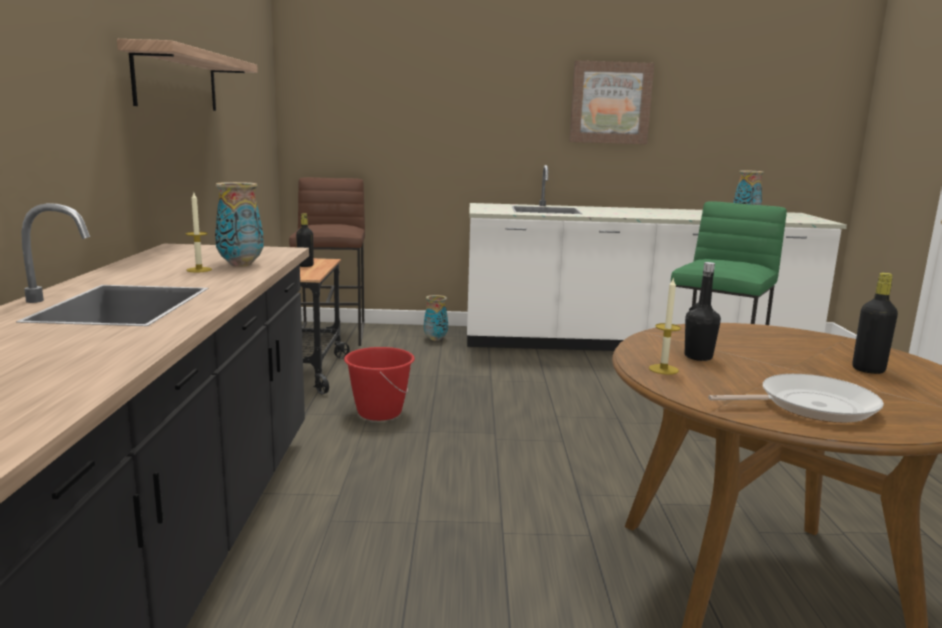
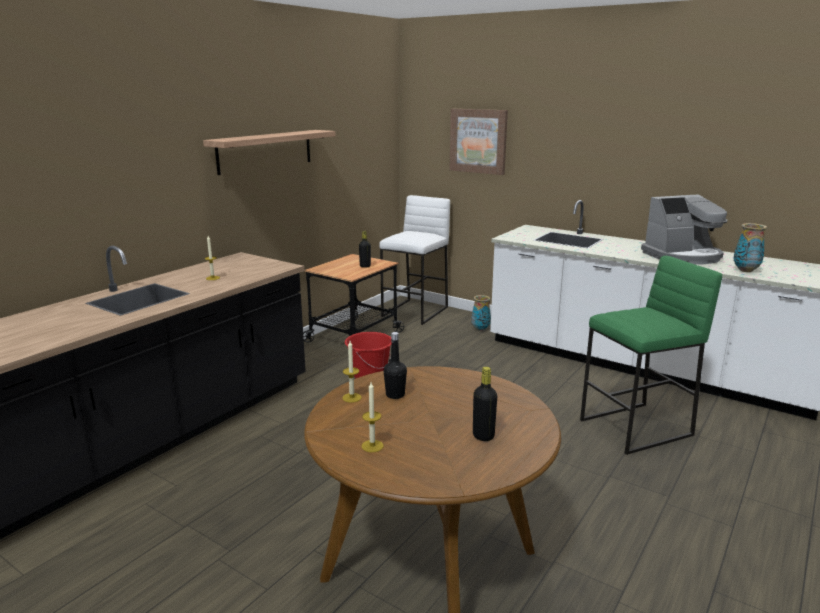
camera: 35 degrees right, 5 degrees up
(241, 264) = (239, 276): vase -> none
(332, 334) = (415, 312): brown stool -> white stool
(610, 103) = (648, 146): picture -> picture (478, 141)
(674, 213) = (682, 256): none -> coffee machine
(810, 406) = (372, 446): frying pan -> candle

